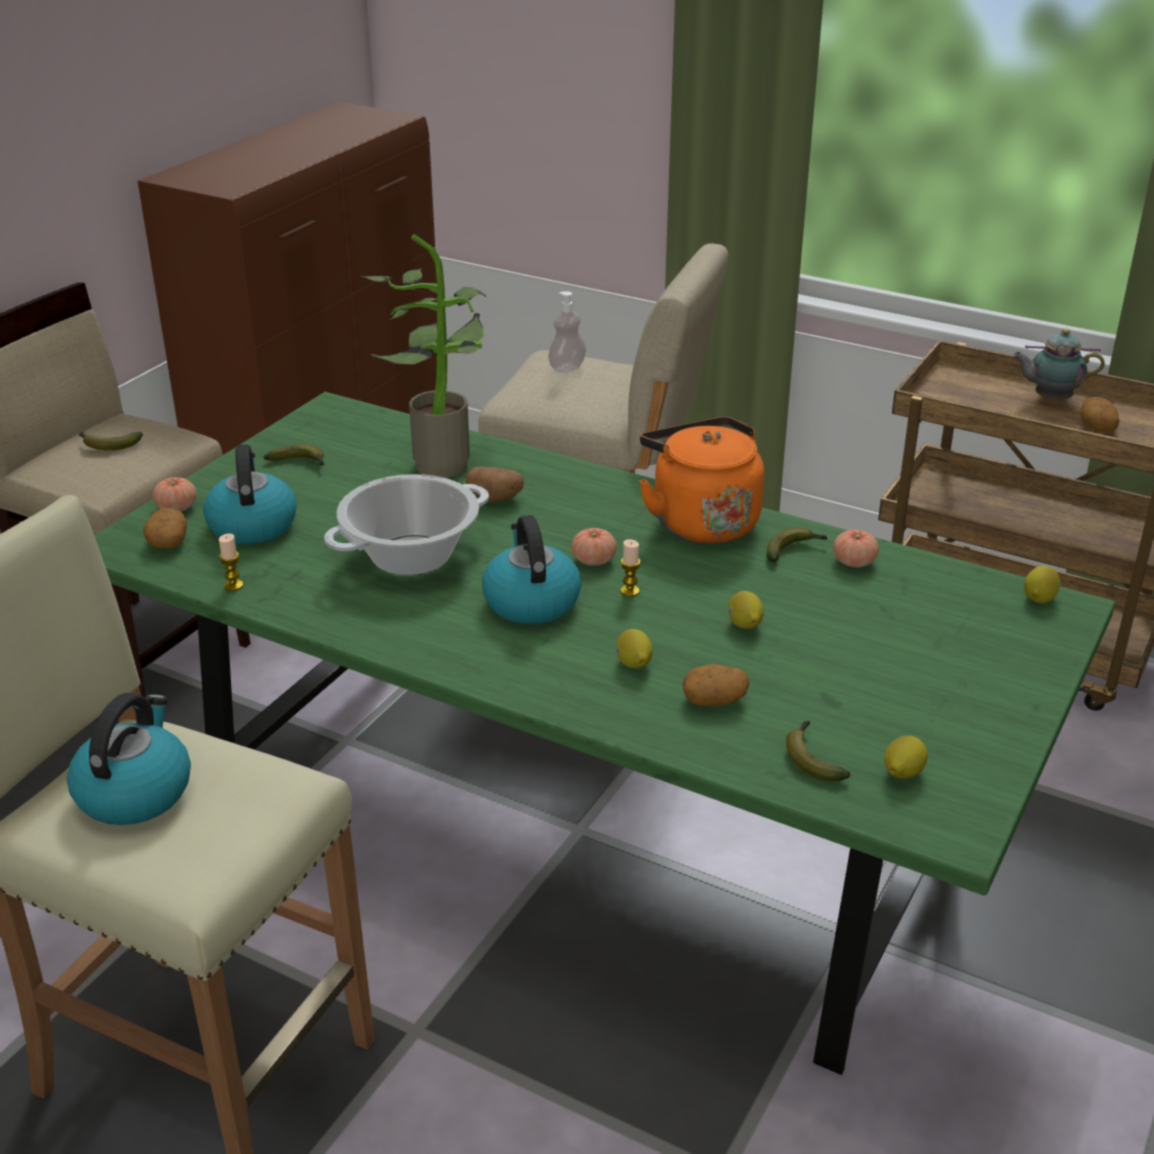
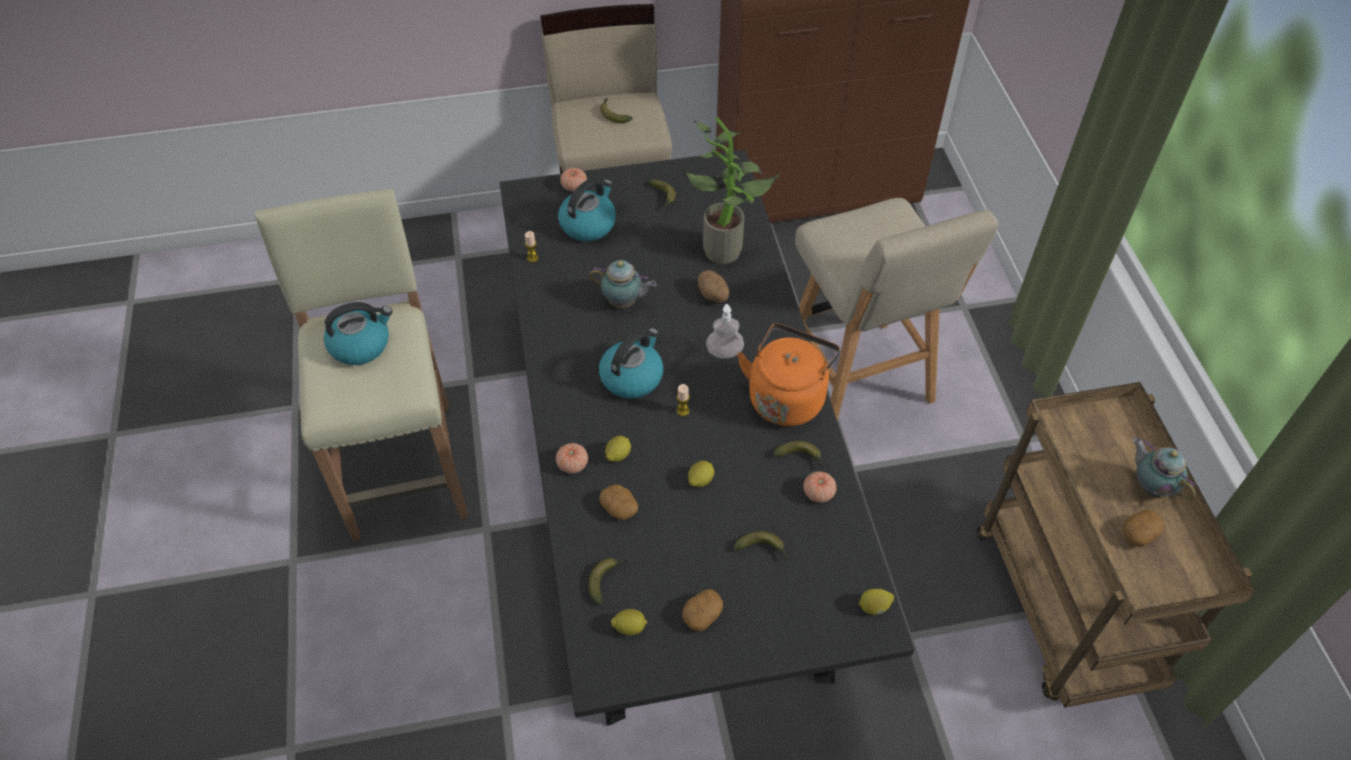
camera: 50 degrees right, 20 degrees up
(167, 541) = (543, 207): potato -> potato (702, 615)
(411, 556) = (624, 302): cooking pot -> teapot
(567, 368) = (888, 226): soap dispenser -> soap dispenser (724, 352)
(577, 823) = (676, 494): green dining table -> black dining table
(594, 560) = (697, 376): tomato -> tomato (572, 464)
(890, 629) = (762, 549): none -> banana

